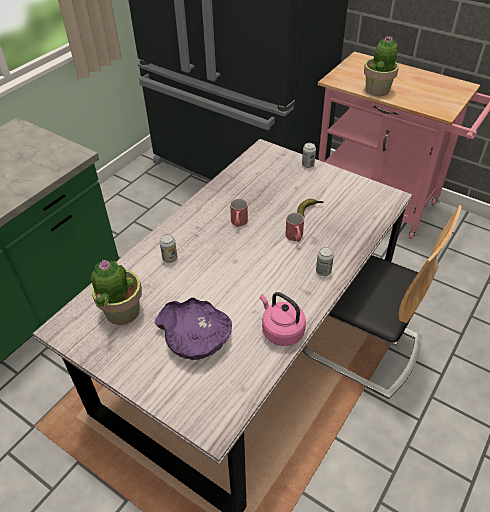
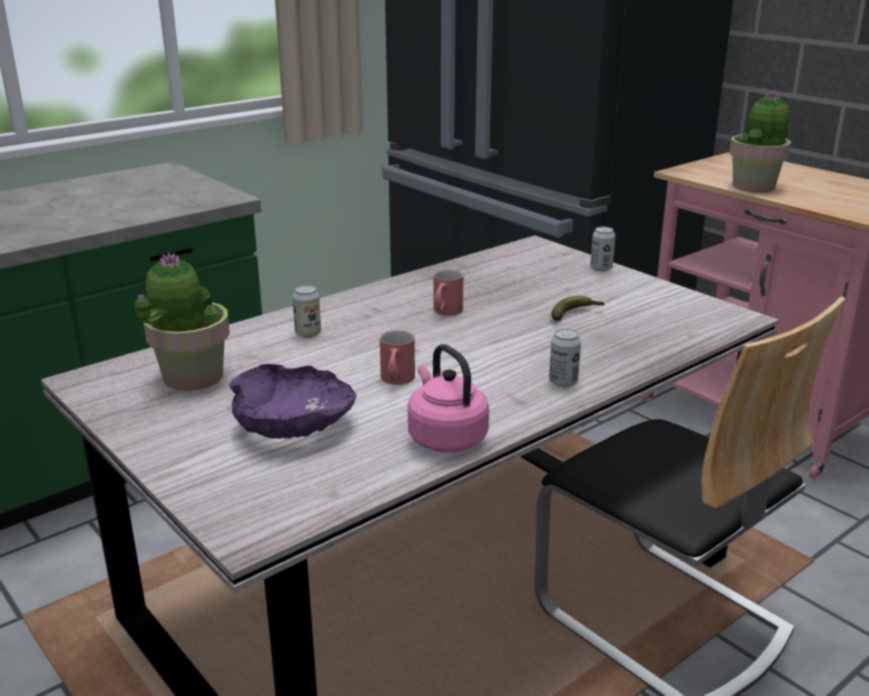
camera: 15 degrees right, 20 degrees down
(295, 238) = (533, 340): red mug -> red mug (396, 381)

